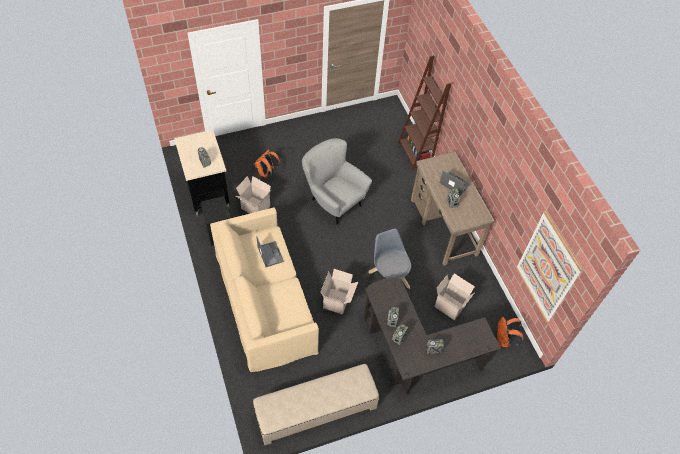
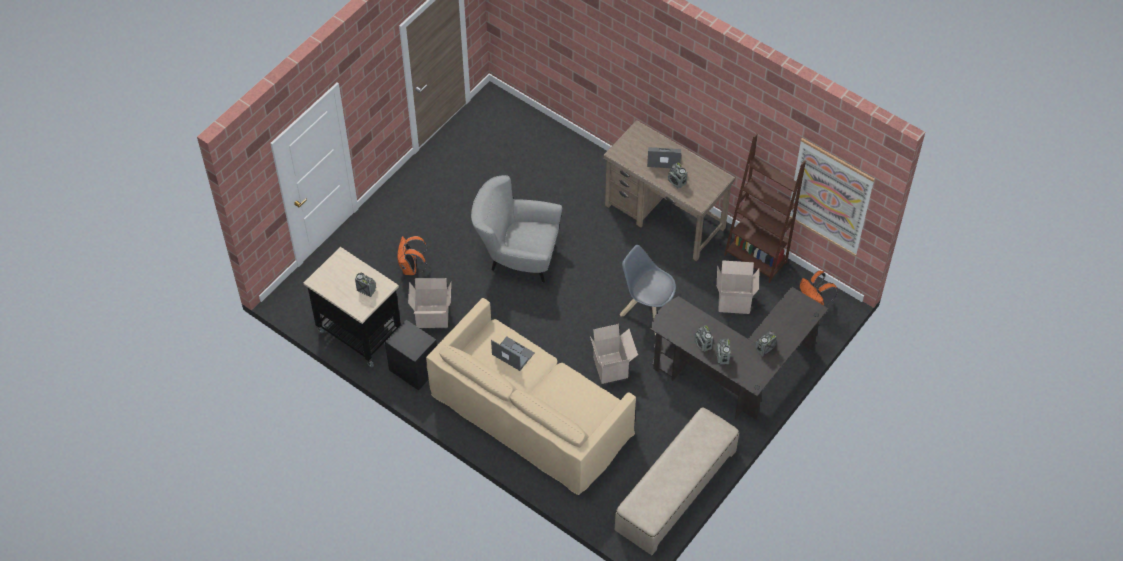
camera: 30 degrees left, 0 degrees up
(415, 153) = (568, 146): brown bookcase -> brown bookcase (755, 258)

